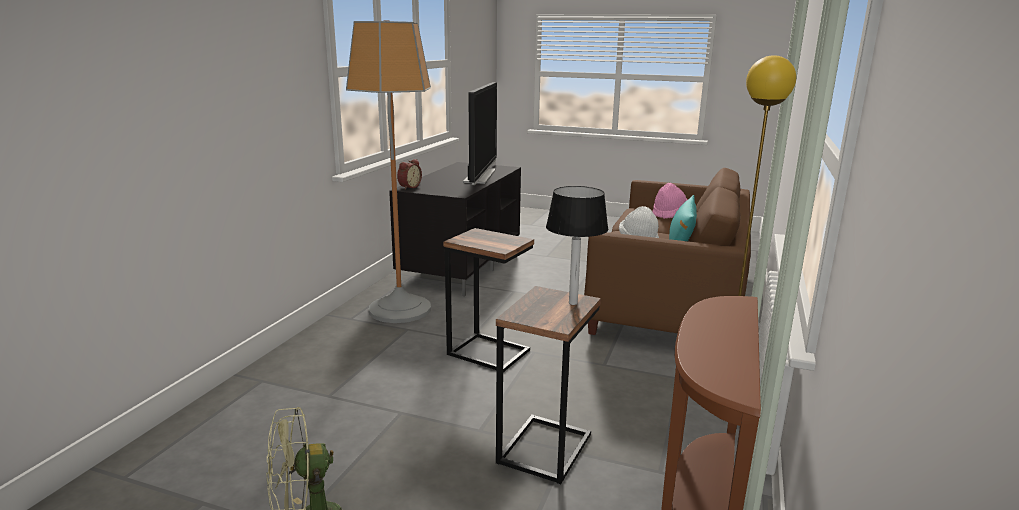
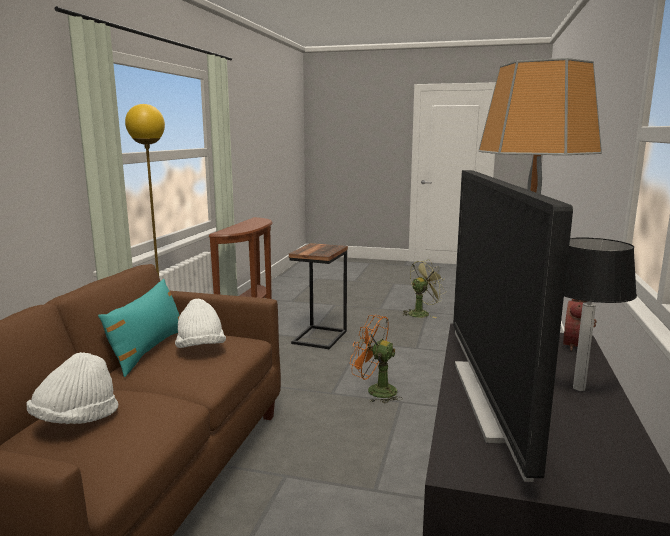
camera: 175 degrees right, 5 degrees down
(489, 352) = (375, 391): side table -> orange fan
(572, 303) = (306, 251): table lamp -> table lamp (580, 388)
(669, 214) = (76, 419): pink hat -> white hat

